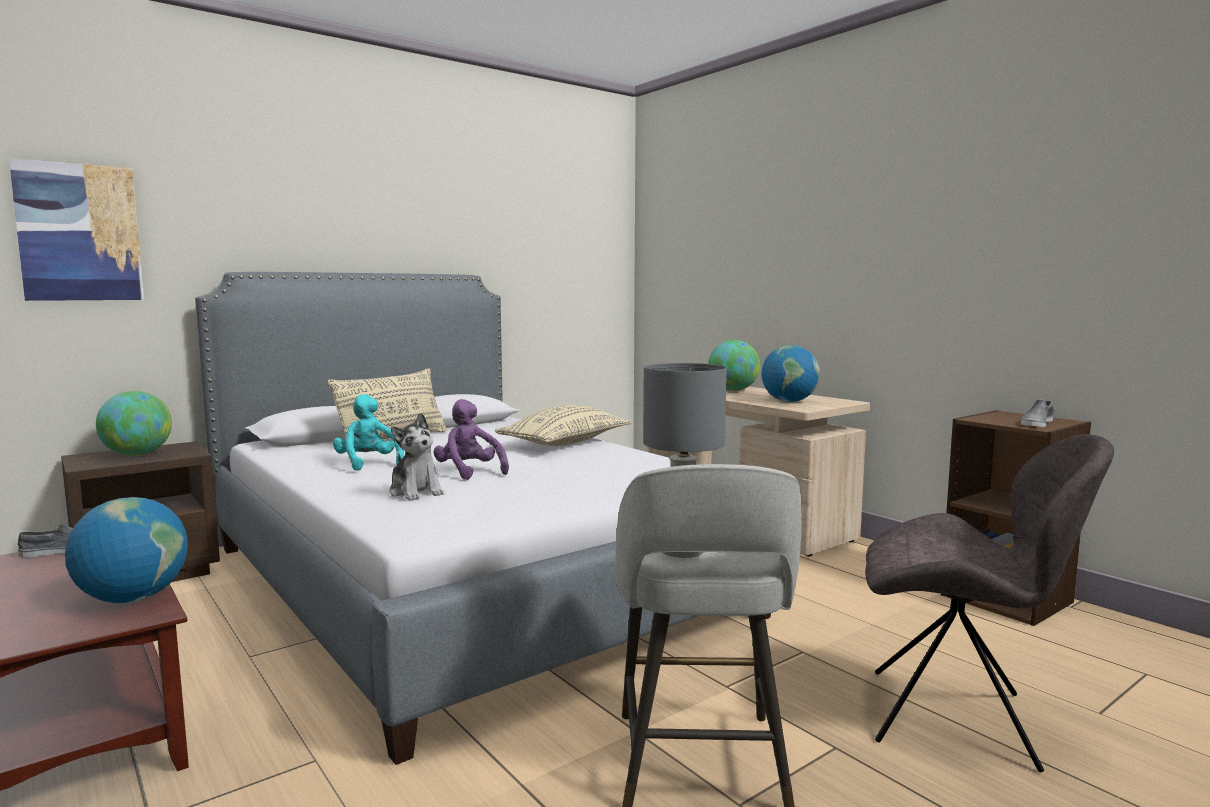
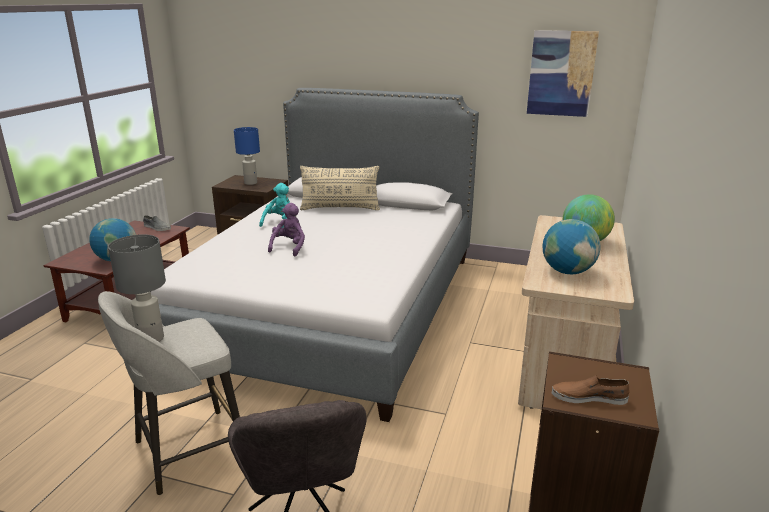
camera: 55 degrees right, 15 degrees up
(79, 233) = (240, 63): picture -> picture (561, 73)
(137, 455) = (250, 183): globe -> blue table lamp
(416, 492) = (234, 251): plush toy -> none
(566, 443) = (396, 244): beige pillow -> none
(1036, 423) = (588, 397): grey shoe -> brown shoe

